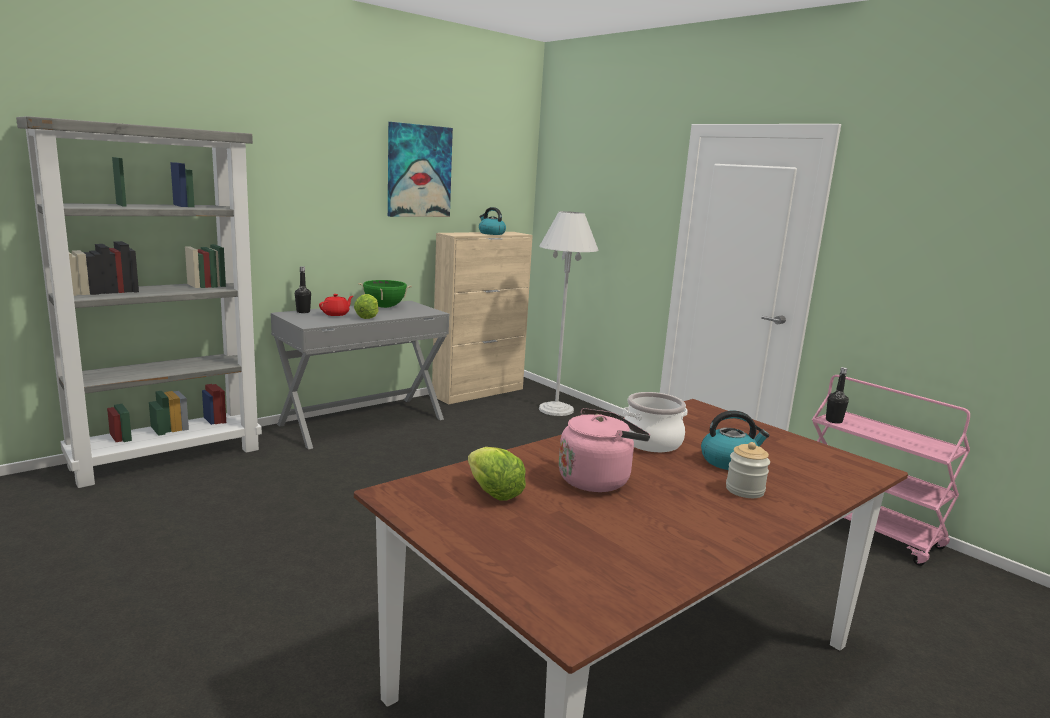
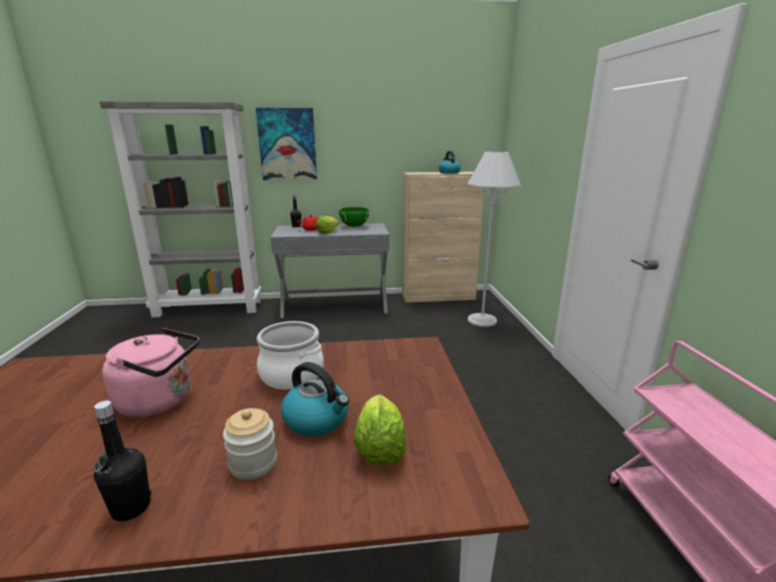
camera: 35 degrees right, 5 degrees up
(419, 171) = (389, 124): picture -> picture (287, 144)
(493, 492) = (70, 387): lettuce -> lettuce (379, 447)
(834, 421) = (660, 397): black bottle -> black bottle (131, 507)

